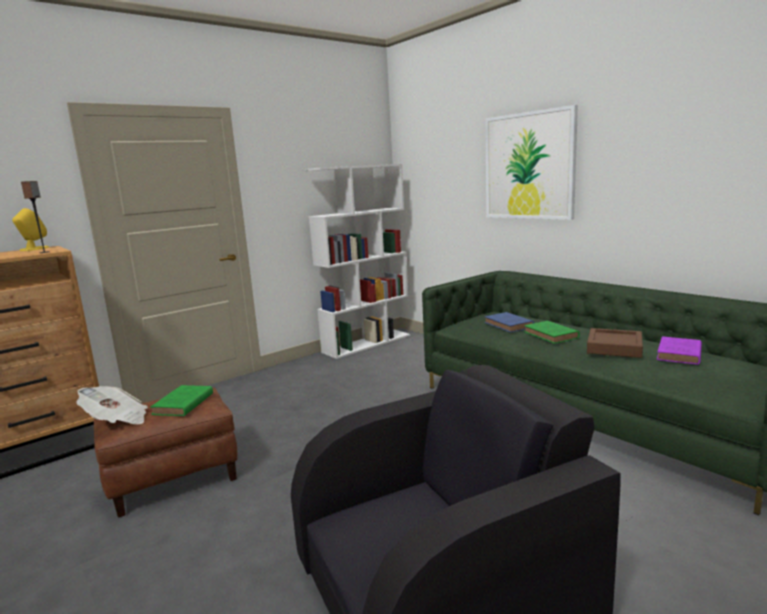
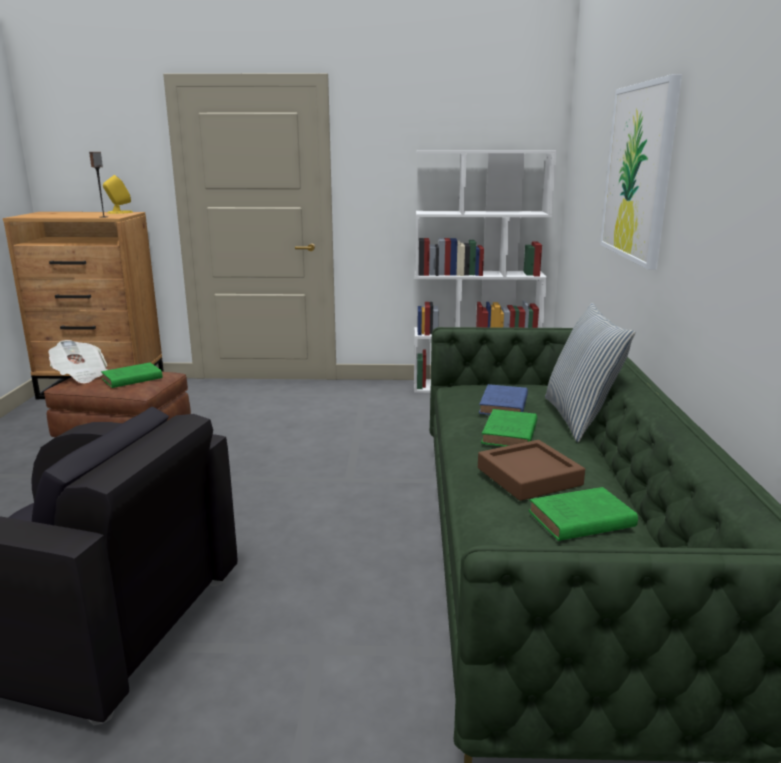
camera: 40 degrees right, 5 degrees up
(556, 319) = (580, 418): none -> pillow
(679, 354) = (578, 520): purple book -> green book

